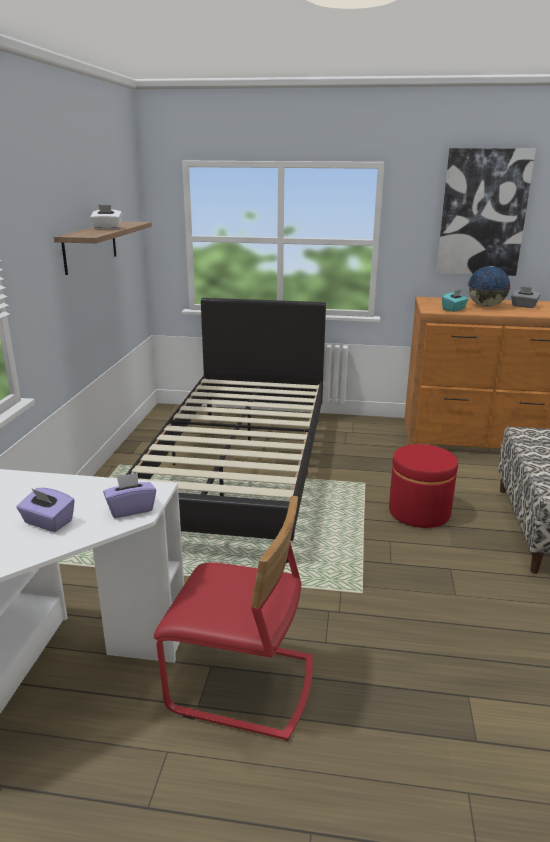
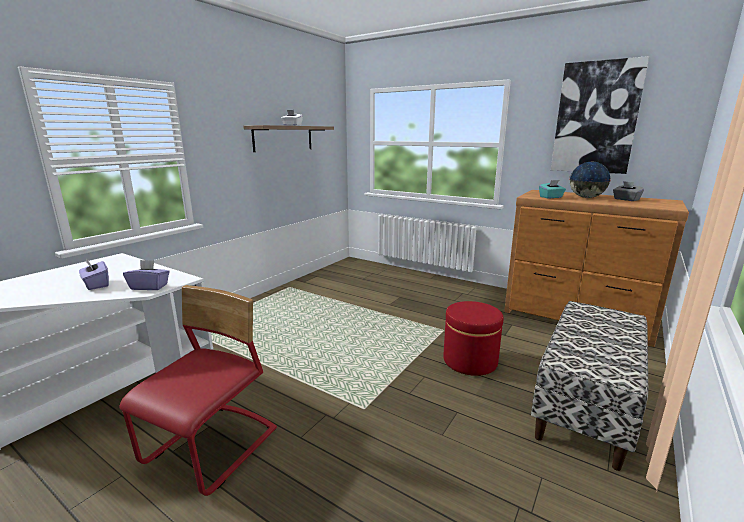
camera: 25 degrees right, 5 degrees down
(240, 471) = (359, 304): black bed -> none
(242, 685) = (213, 448): red chair -> red chair turned 105 degrees counterclockwise

